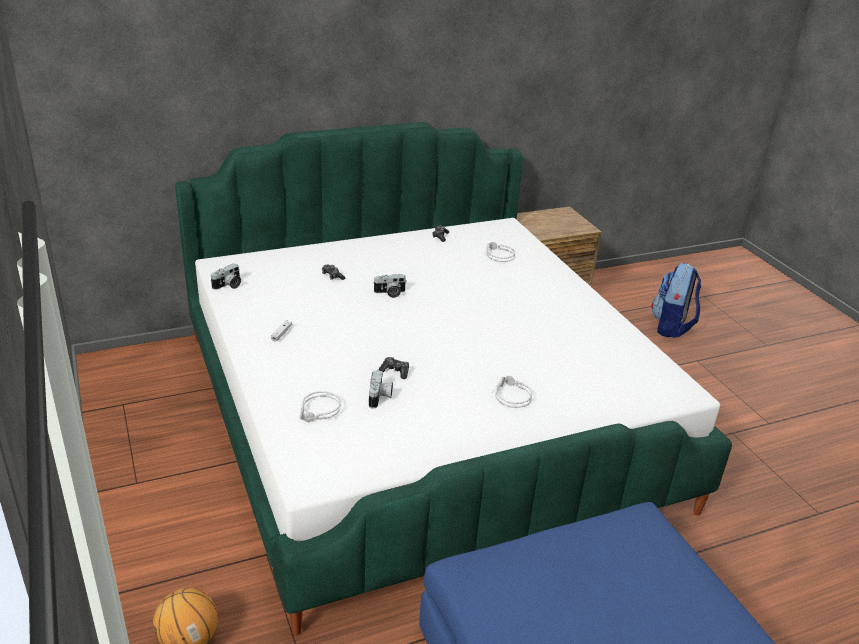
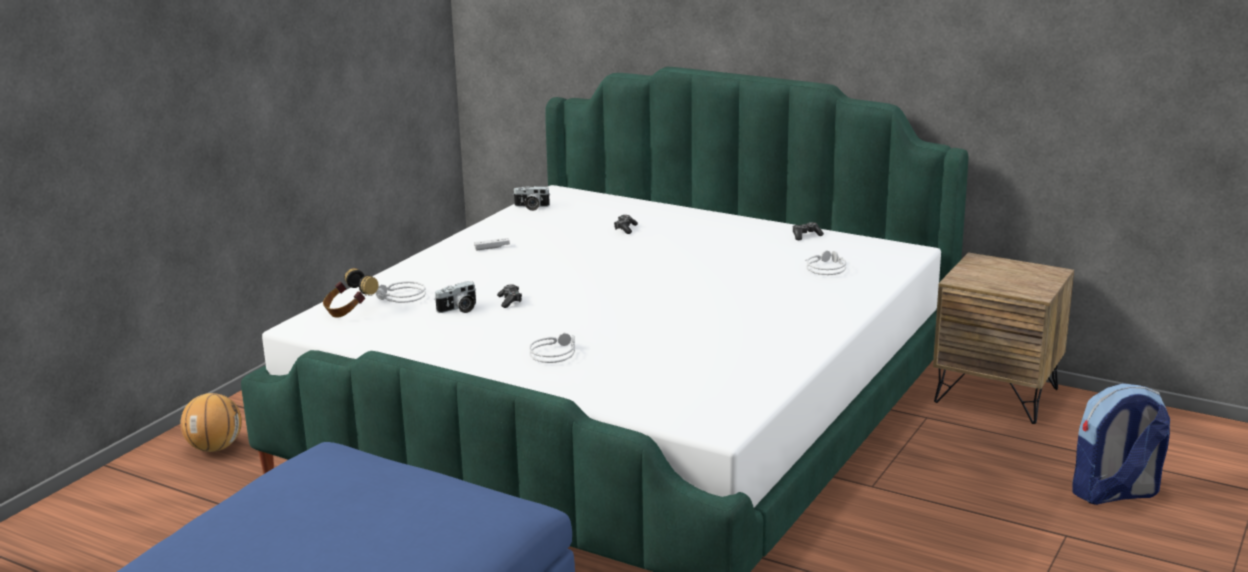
camera: 55 degrees right, 10 degrees down
(310, 445) = (349, 311): none -> headphones
(390, 293) = (642, 256): camera -> none

